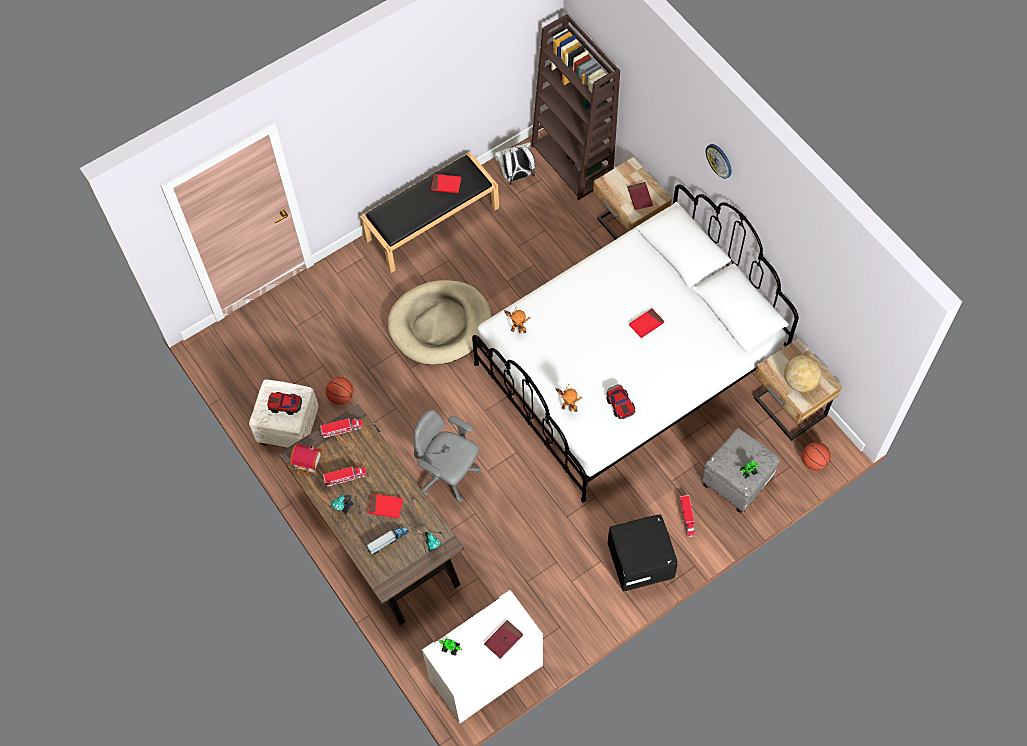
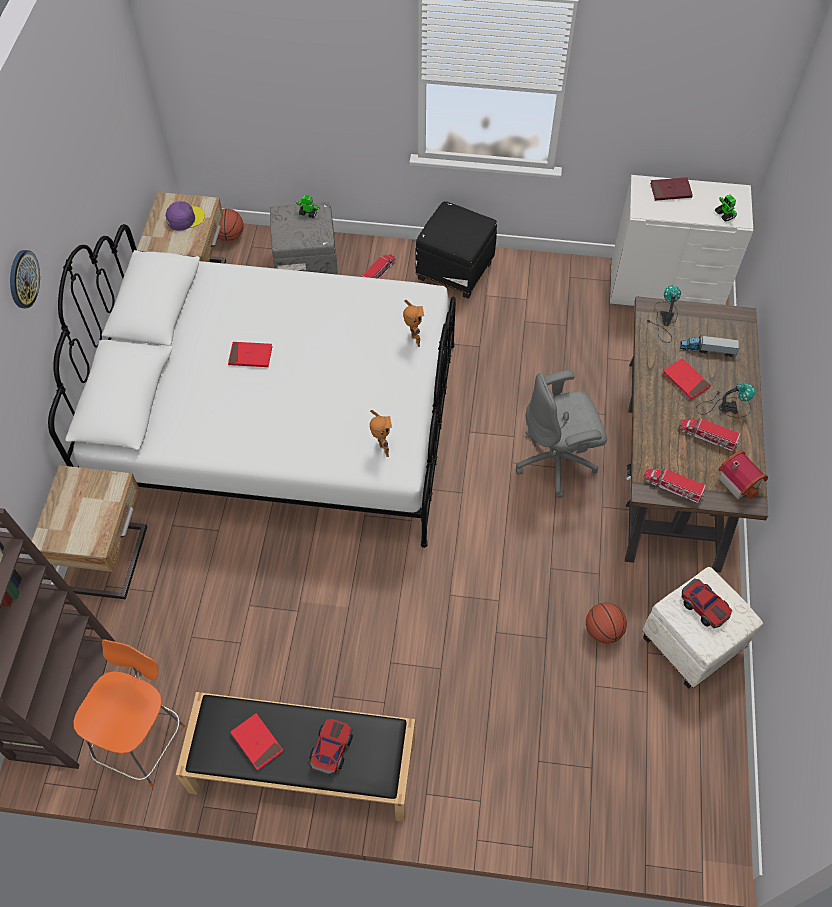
camera: 140 degrees left, 5 degrees down
(440, 324) = (419, 623): beige dog bed -> none
(448, 475) = (556, 461): grey office chair -> grey office chair turned 90 degrees clockwise
(516, 176) = (142, 740): white backpack -> orange stool
(620, 404) = (361, 308): toy car -> toy car (331, 749)
(640, 197) = (85, 495): red book -> none
(800, 382) = (185, 218): globe -> purple cap

